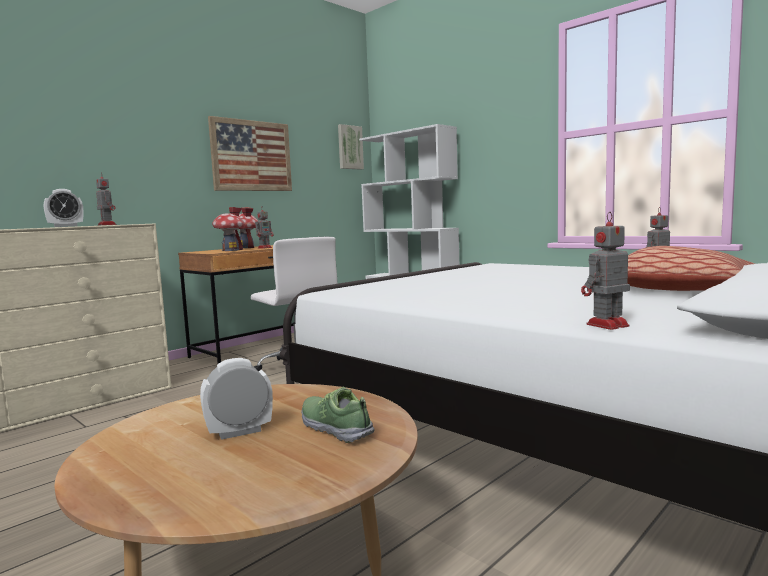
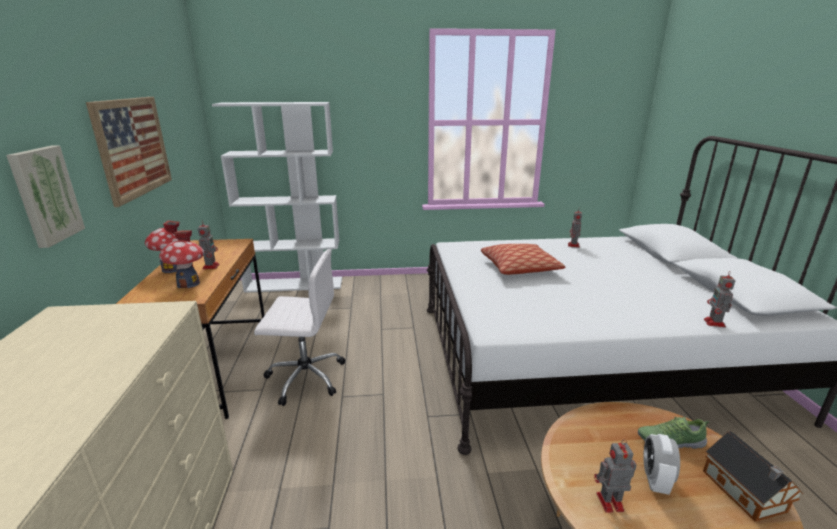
camera: 50 degrees left, 15 degrees up
(65, 226) = (89, 357): alarm clock -> none
(106, 225) = (110, 324): toy robot -> toy robot (608, 502)
(277, 480) = (745, 493): none -> toy house
(349, 147) = (194, 112): picture -> picture (45, 195)
(680, 289) = (633, 267): pillow -> pillow (519, 268)

